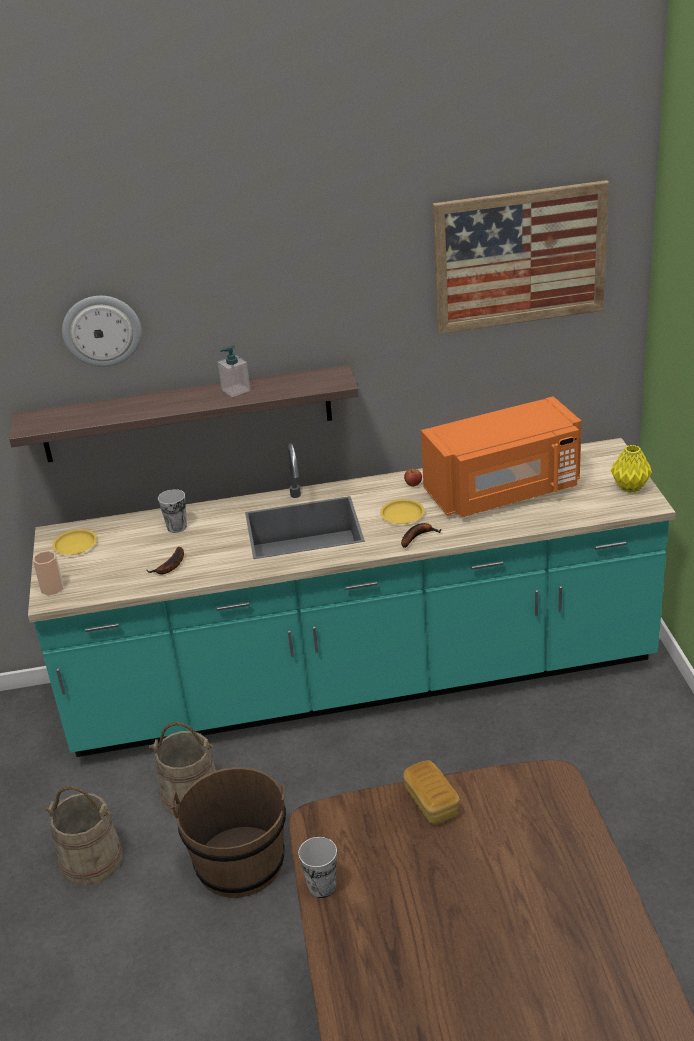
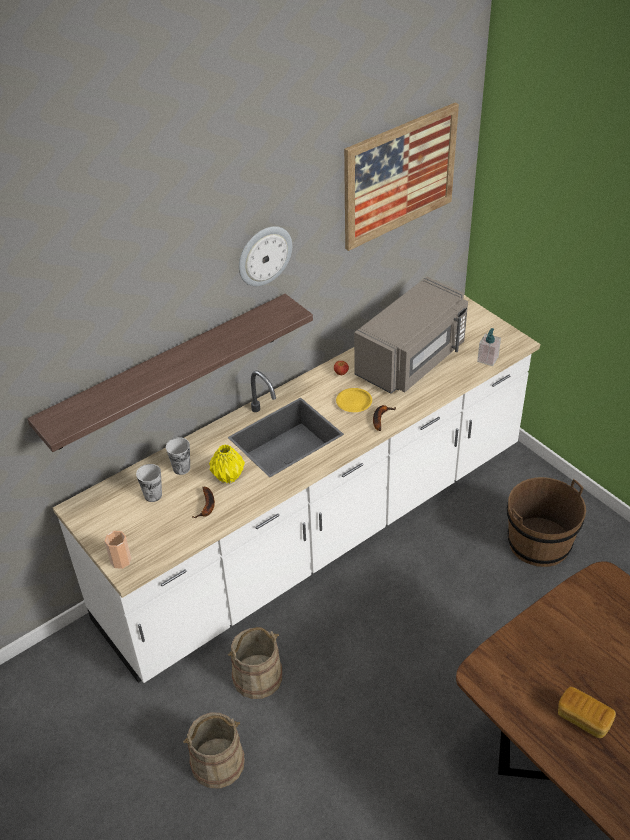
camera: 30 degrees left, 10 degrees up
(75, 545) = (106, 513): yellow plate -> none
(102, 330) = (100, 323): wall clock -> wall clock (264, 255)
(236, 390) = (214, 342): soap dispenser -> soap dispenser (487, 359)
(240, 863) = (334, 714): brown bucket -> brown bucket (539, 542)
(322, 886) = (522, 723): cup -> cup (153, 495)
(361, 680) = (319, 533): turquoise counter -> white counter
(431, 803) = (543, 628): bread -> bread (583, 719)
(504, 491) = (412, 360): orange microwave -> grey microwave
(631, 487) = (496, 331): yellow vase -> yellow vase (229, 476)

